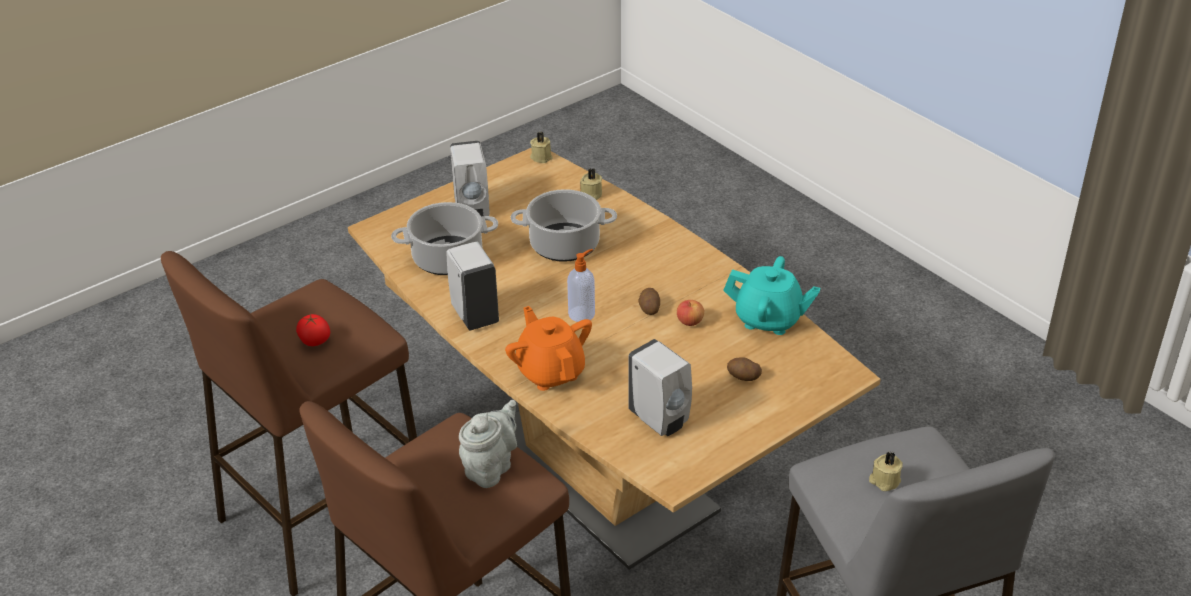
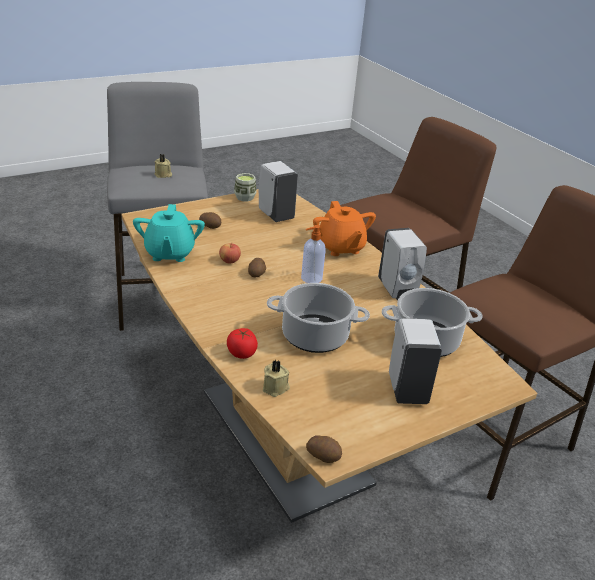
camera: 175 degrees left, 5 degrees down
(314, 341) = (520, 290): tomato -> tomato (242, 353)
(491, 468) = (381, 209): grey teapot -> none
(541, 157) = (323, 455): beige candle -> potato
(722, 453) = (245, 197): none -> cup
(768, 319) = (169, 253): turquoise teapot -> turquoise teapot turned 120 degrees counterclockwise

